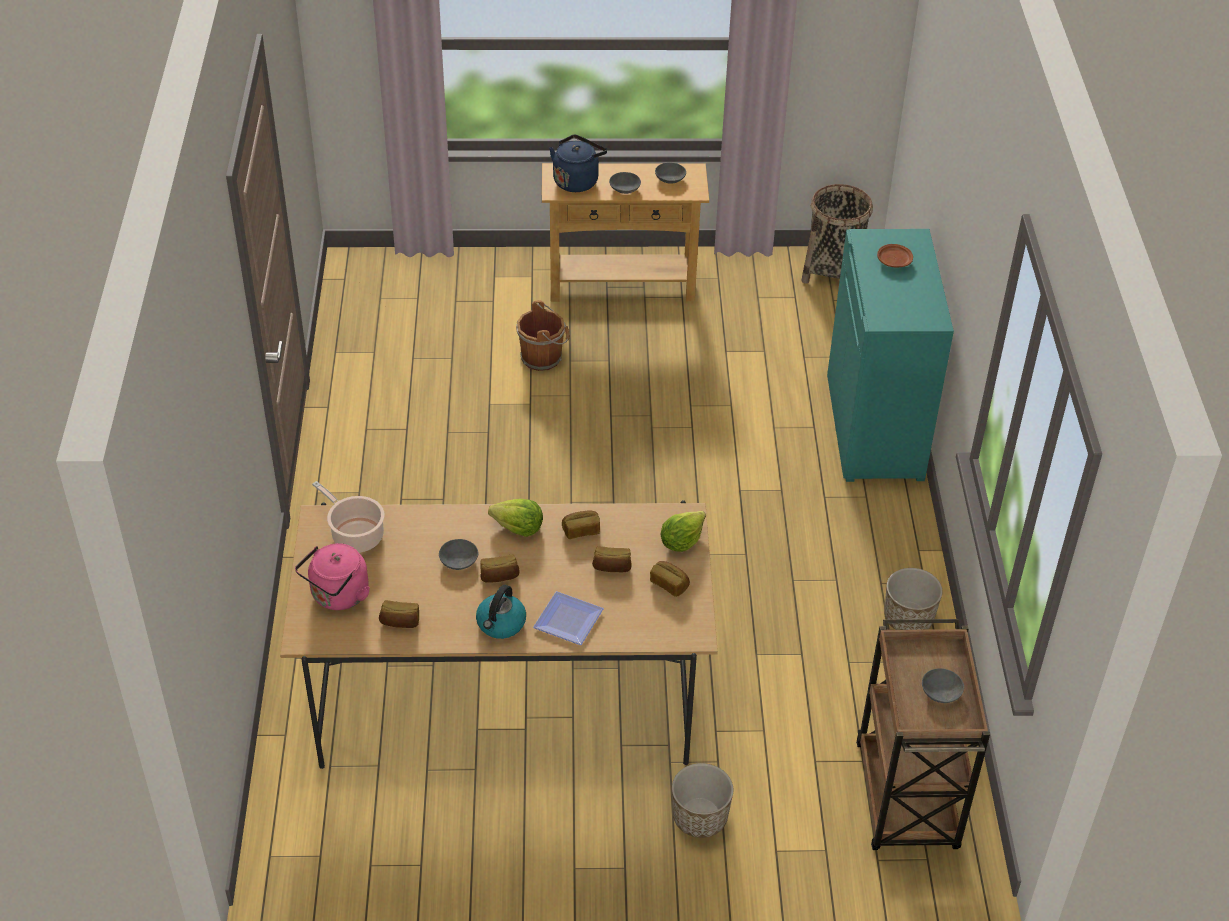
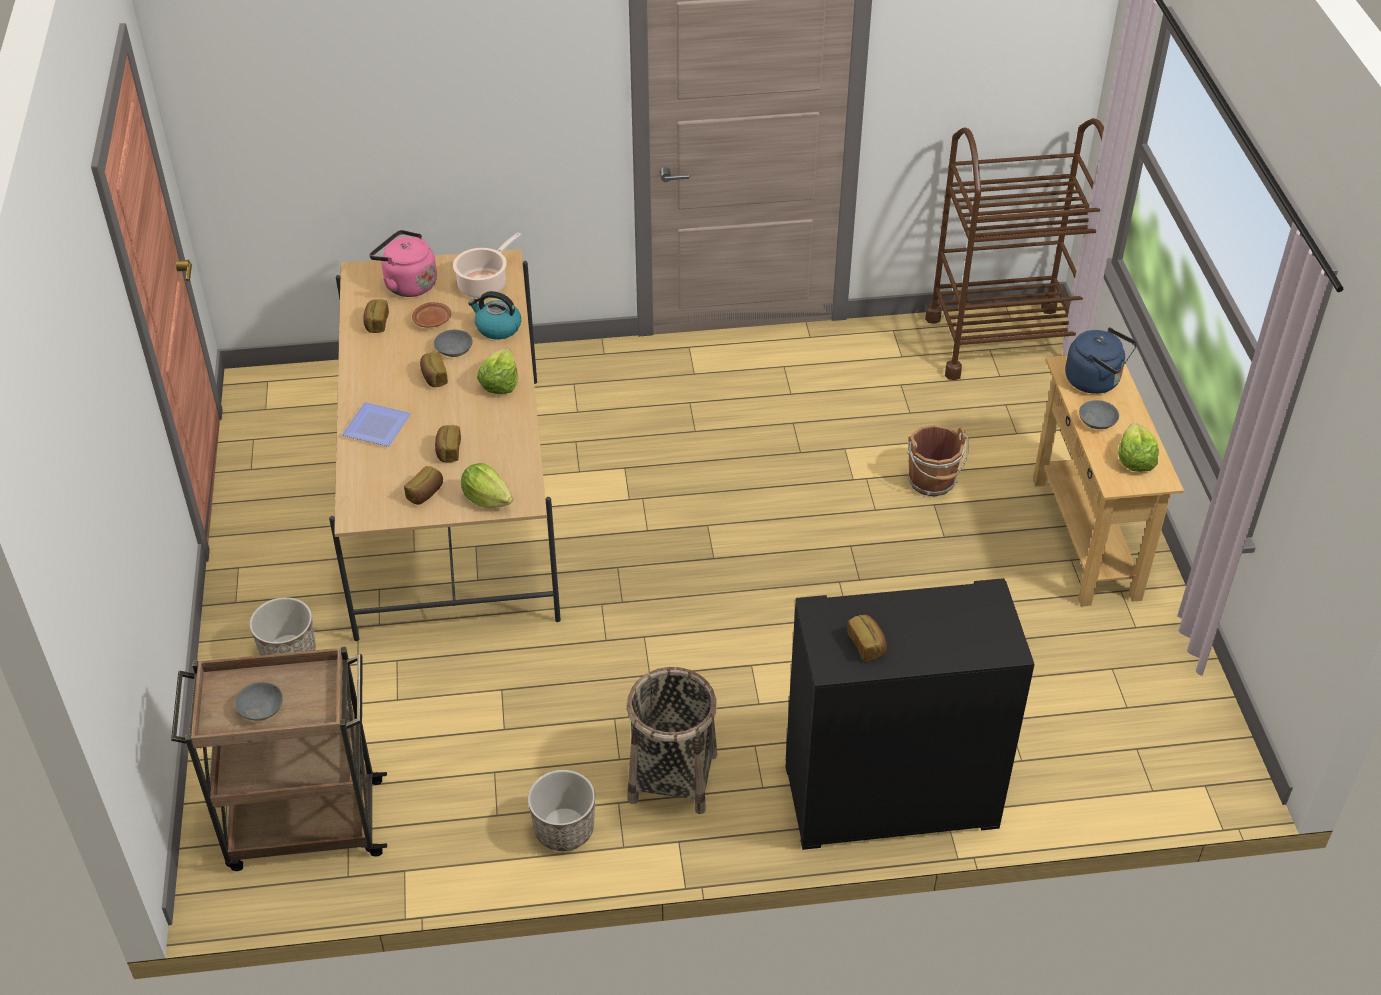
camera: 85 degrees right, 0 degrees up
(371, 290) = (1001, 341): none -> brown cart
(501, 624) = (373, 384): kettle -> kettle (497, 328)
(581, 530) = (499, 426): bread -> bread (867, 644)
(670, 179) = (1134, 460): grey bowl -> lettuce
(833, 271) = (1199, 747): basket -> basket (672, 776)
(876, 428) = (889, 797): turquoise cabinet -> black cabinet
(893, 261) = (948, 625): brown plate -> brown plate (432, 320)

